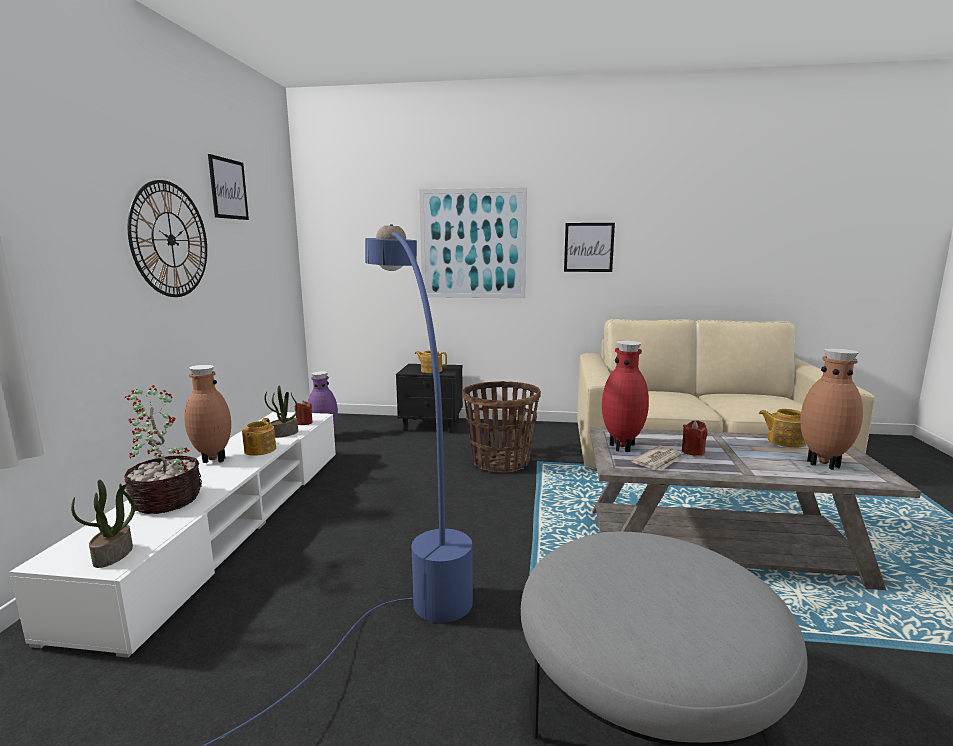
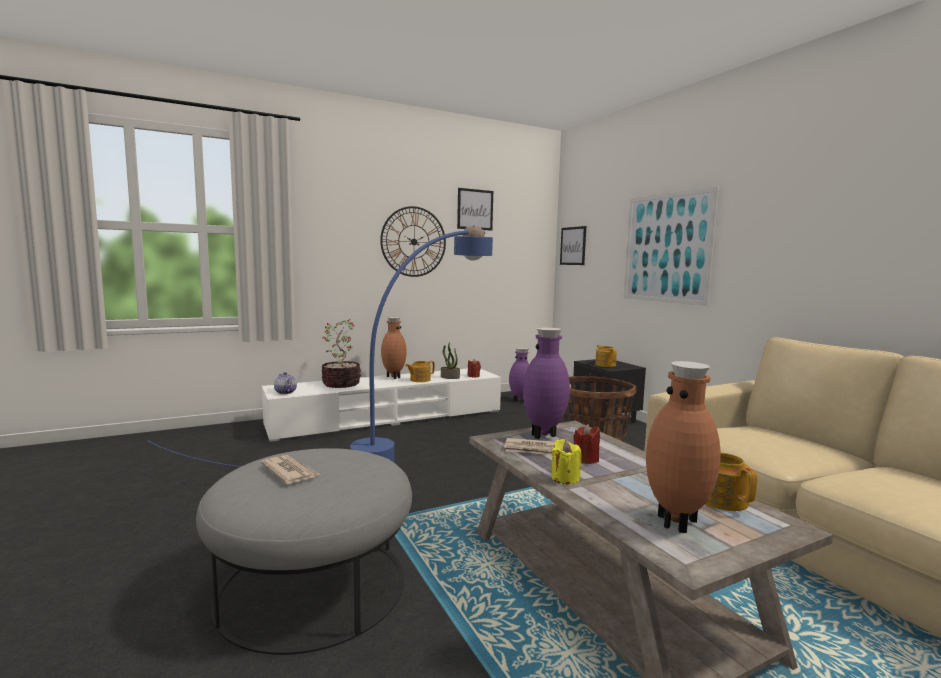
camera: 55 degrees right, 5 degrees down
(113, 555) = (285, 392): potted plant -> teapot
(588, 247) = (780, 250): picture -> picture (573, 246)
(623, 447) = (545, 435): red vase -> purple vase
(645, 596) = (290, 472): none -> newspaper
(732, 470) = (565, 478): none -> yellow candle

